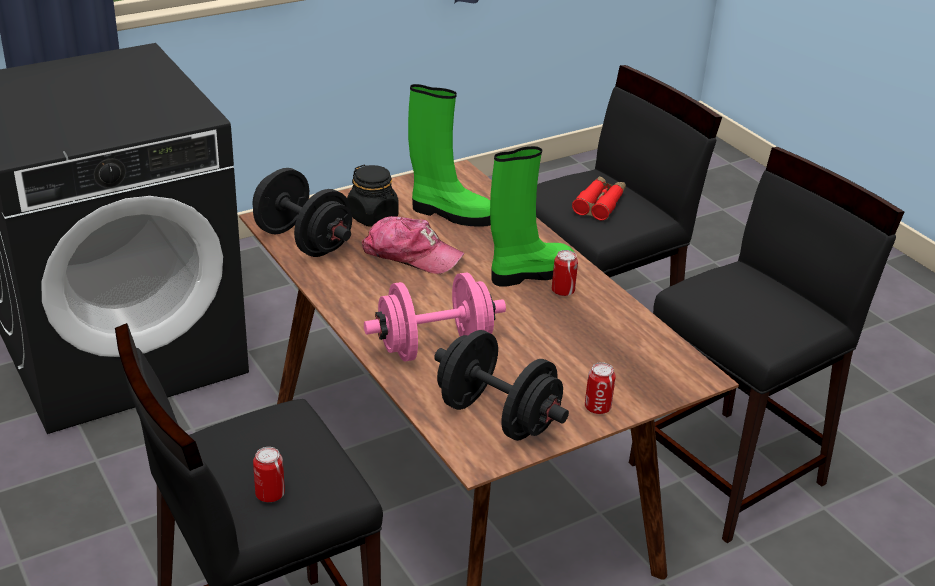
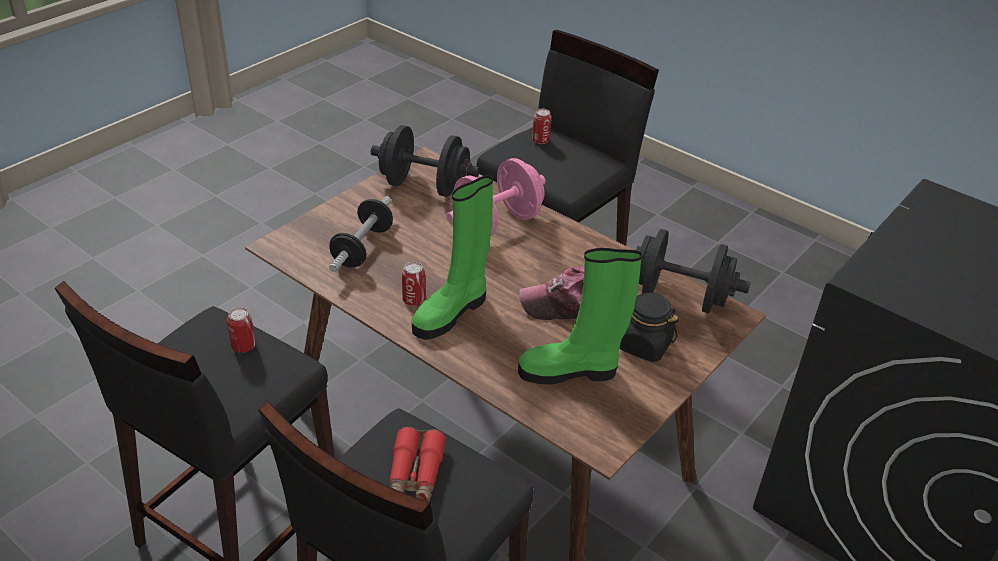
camera: 160 degrees right, 5 degrees up
(597, 407) = (355, 206): can -> can (243, 346)
(601, 353) = (362, 248): none -> dumbbell

